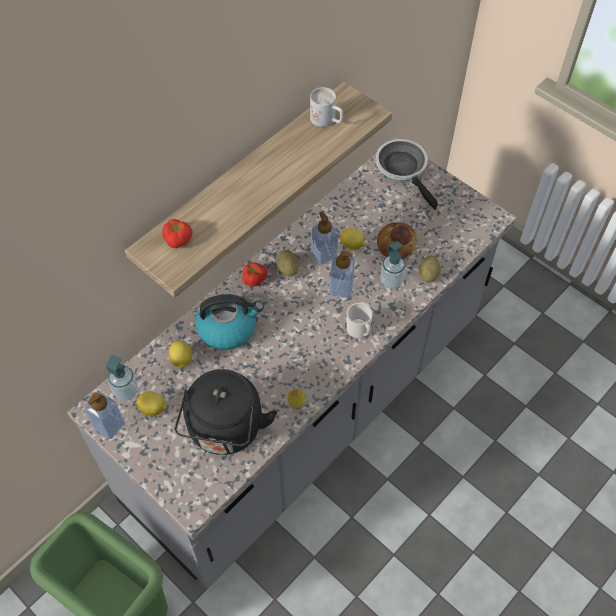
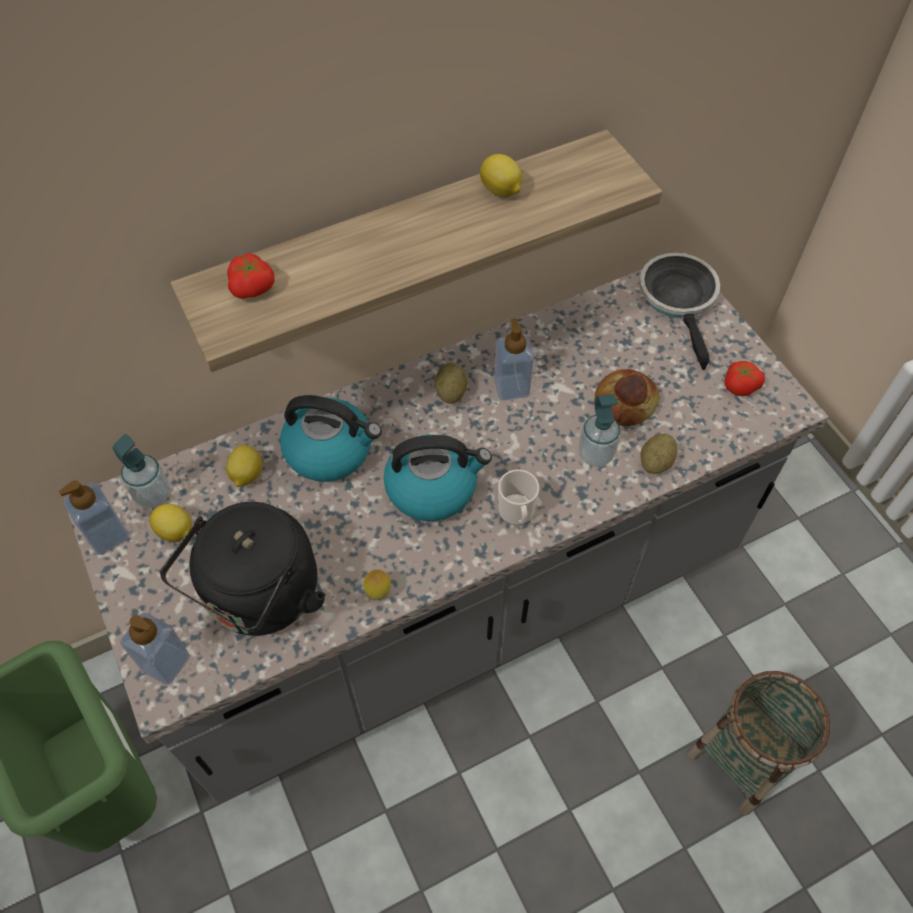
camera: 20 degrees right, 0 degrees up
(254, 278) = (397, 391): tomato -> tomato (739, 385)
(302, 331) = (433, 487): none -> kettle
(327, 120) = (555, 177): white mug -> none
(341, 288) = (516, 443): soap dispenser -> soap dispenser (166, 662)
(352, 245) = (558, 386): lemon -> lemon (501, 191)
(521, 447) = (741, 759): none -> basket

